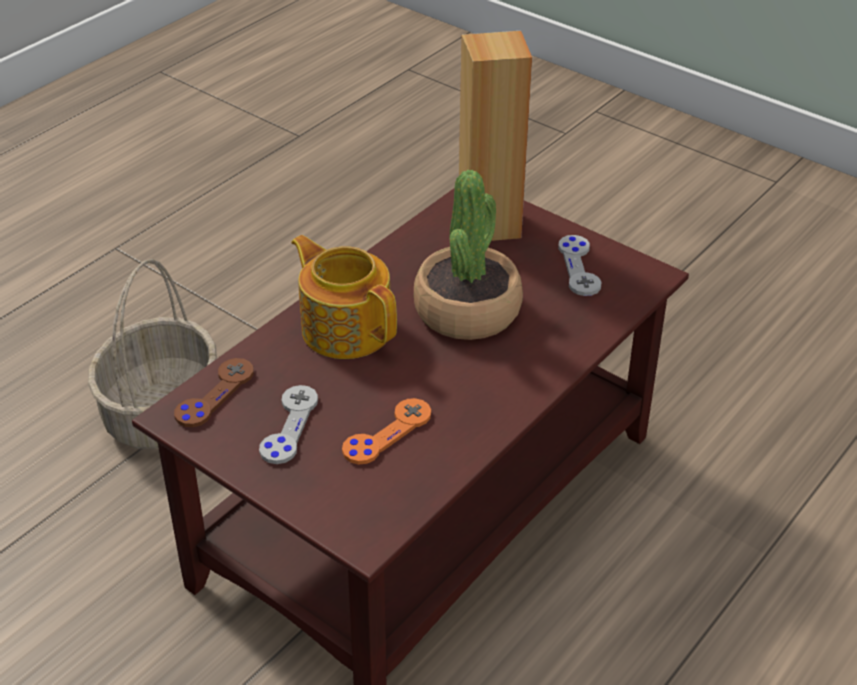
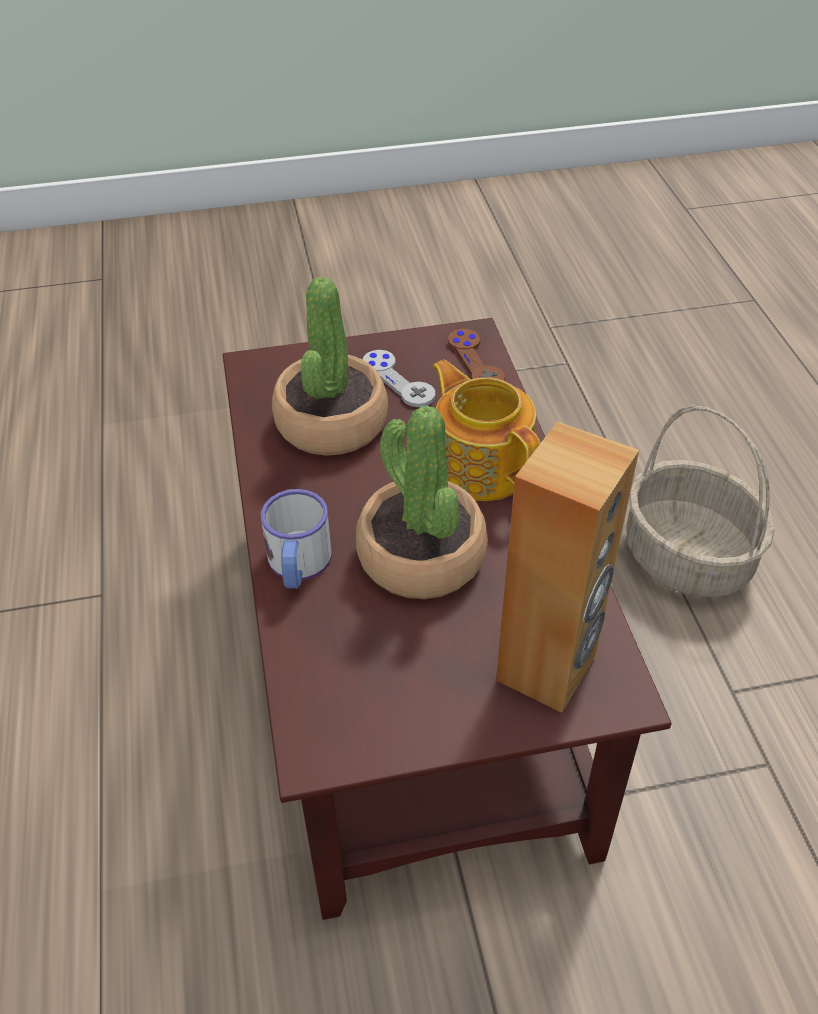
camera: 130 degrees right, 5 degrees up
(346, 328) = (481, 464): teapot -> teapot turned 120 degrees counterclockwise
(387, 433) = (331, 423): orange game controller -> potted plant
(544, 359) = (298, 565): none -> mug
(579, 267) = (395, 694): grey game controller -> none

